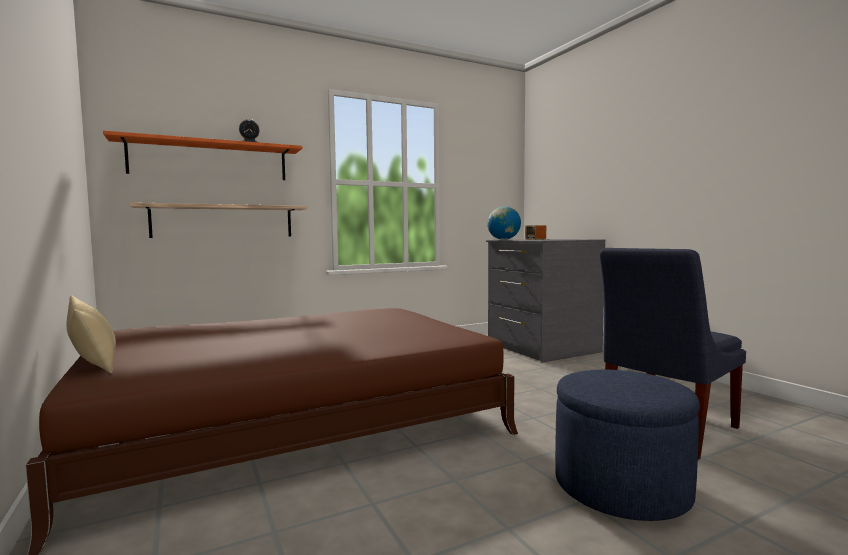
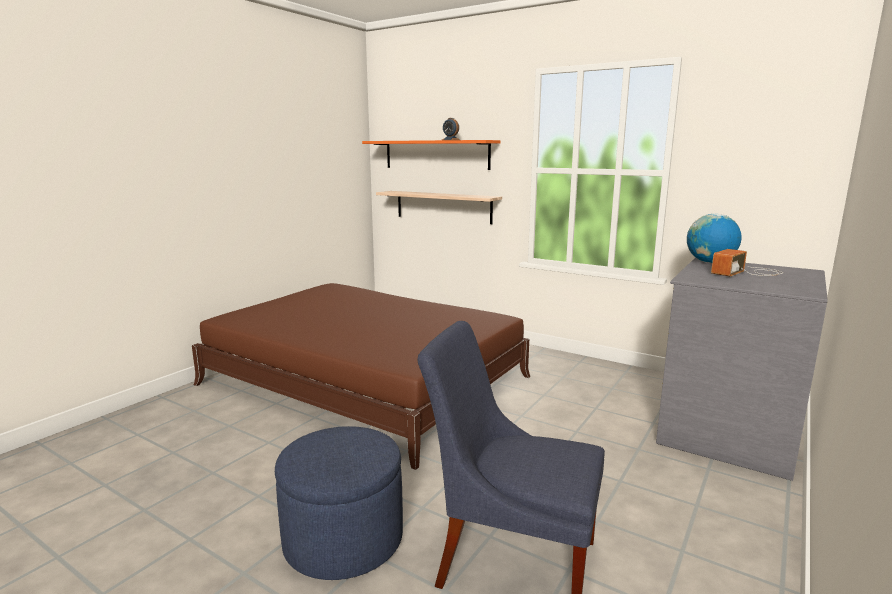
camera: 60 degrees right, 10 degrees up
(93, 359) = (268, 302): beige pillow -> none

